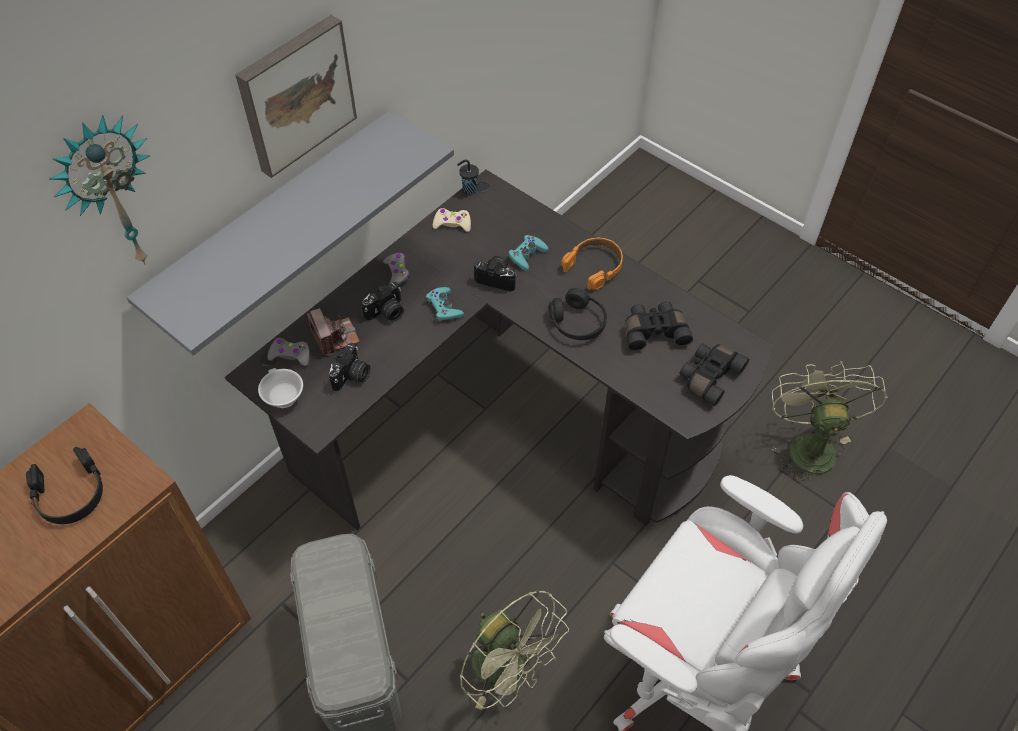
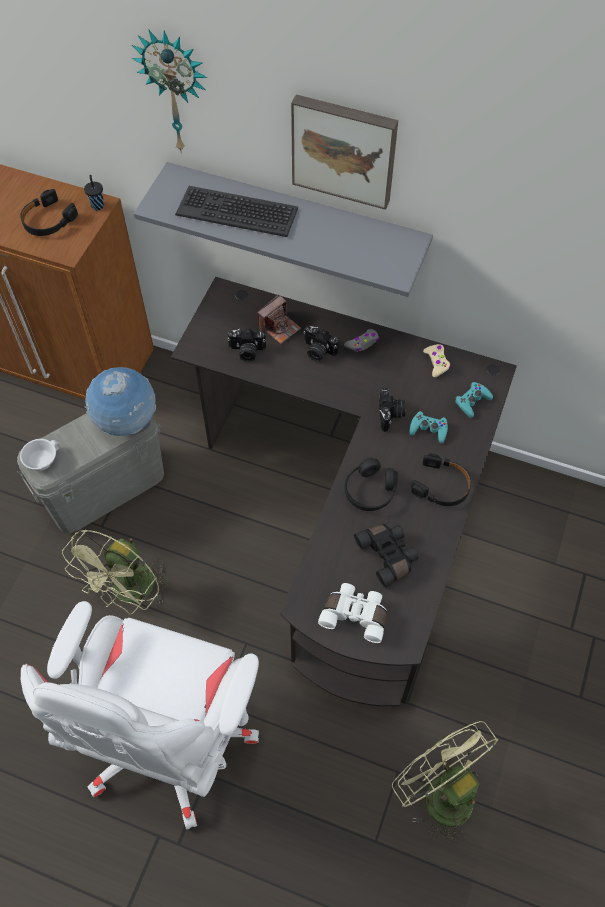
camera: 70 degrees right, 5 degrees up
(256, 251) = (237, 211): none -> keyboard
(281, 397) = (211, 316): white cup -> white cup (41, 459)
(290, 355) = (250, 306): grey game controller -> none
(338, 562) = (127, 422): none -> globe
(444, 308) = (341, 388): turquoise game controller -> turquoise game controller (472, 401)
(468, 189) = (483, 360): black cup -> black cup (97, 205)
(594, 266) = (442, 486): orange headphones -> black headphones
(709, 376) = (355, 614): black binoculars -> white binoculars
(808, 444) = (439, 792): green fan -> green fan turned 105 degrees counterclockwise

